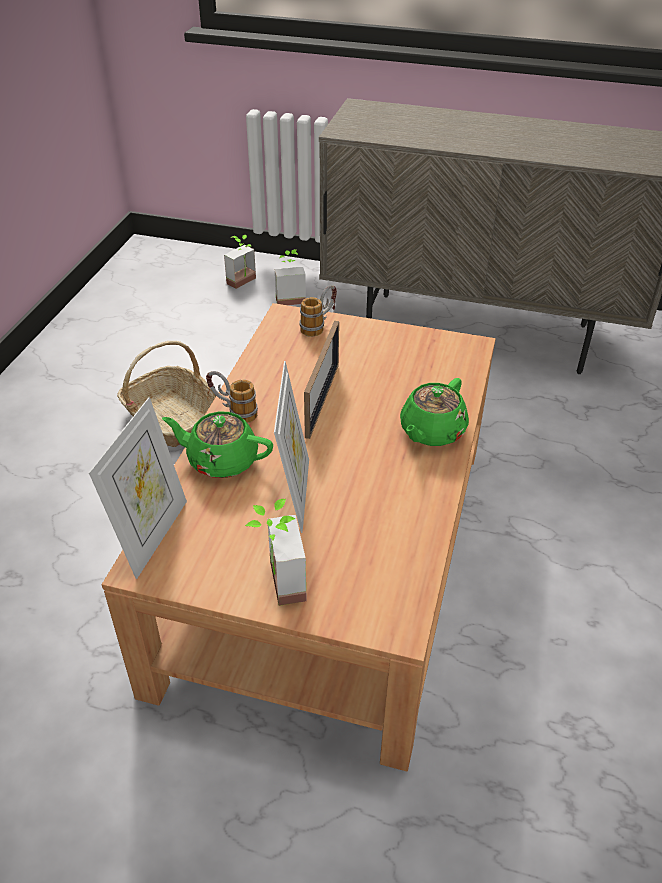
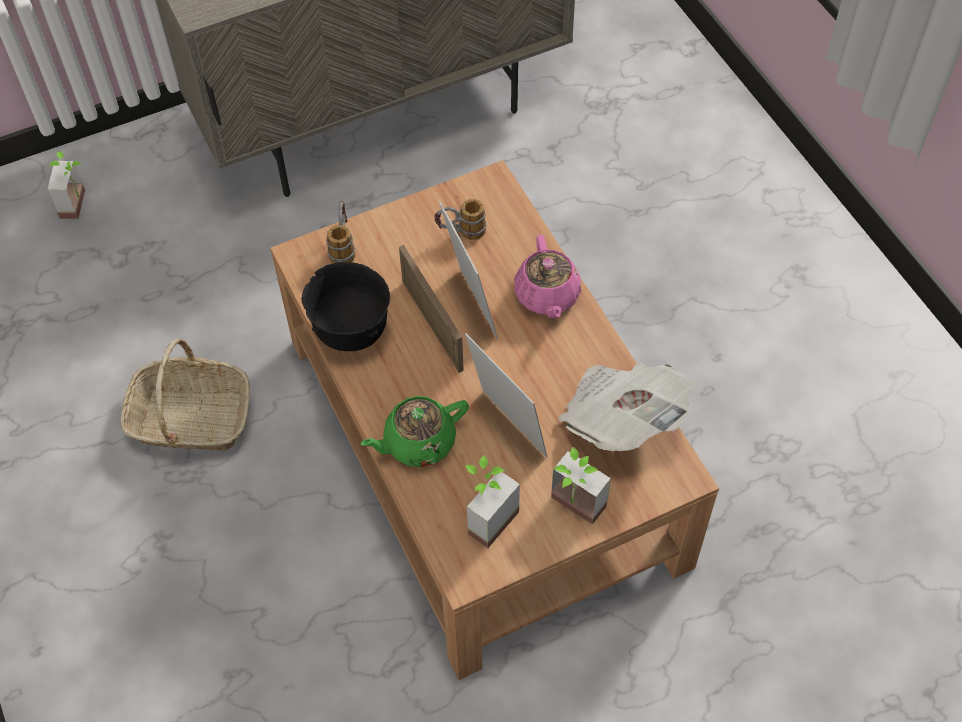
camera: 40 degrees left, 15 degrees up
(152, 535) = (443, 544): picture frame -> picture frame (470, 306)
(233, 412) = (373, 390): mug -> mug (461, 233)
(263, 371) = (351, 331): none -> black bowl
(289, 298) = (152, 193): potted plant -> potted plant (485, 517)
(395, 548) = (622, 419): none -> newspaper
(431, 431) = (547, 296): green teapot -> pink teapot

